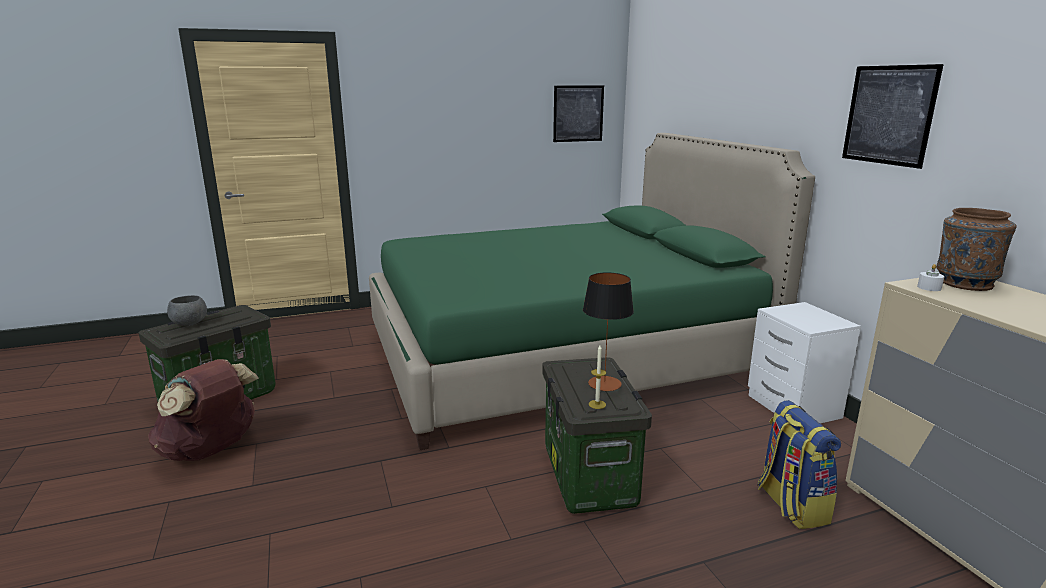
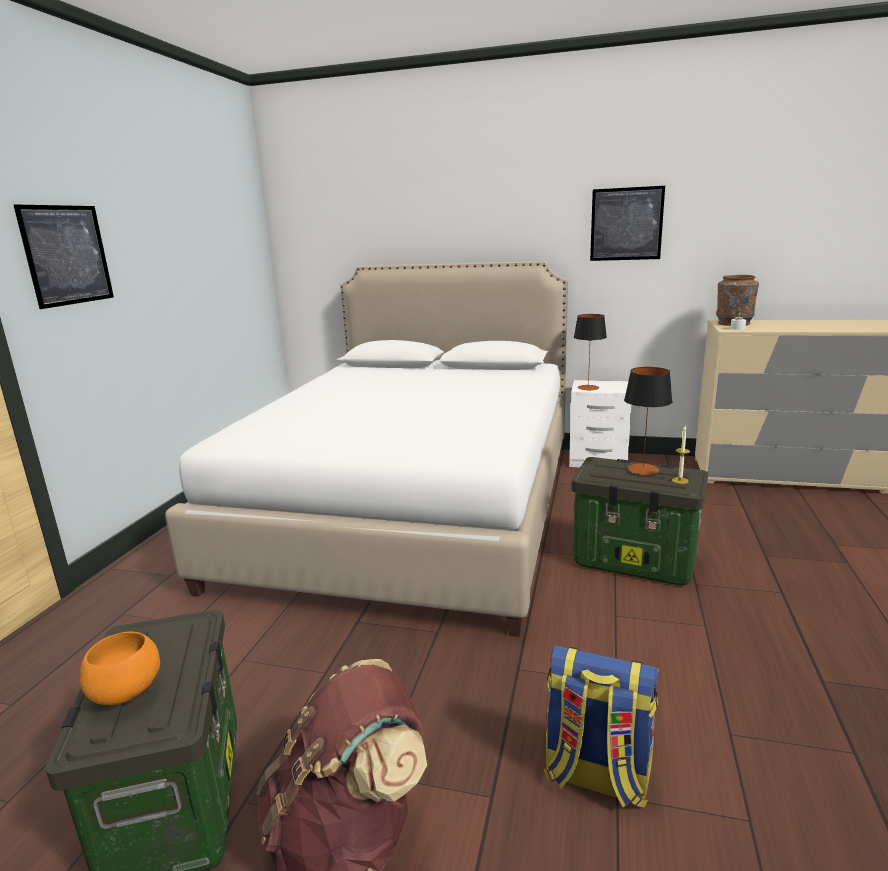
camera: 55 degrees left, 0 degrees up
(189, 324) = (127, 692): grey bowl -> orange bowl
(561, 356) = (414, 508): green bed -> white bed
(578, 113) = (240, 255): picture -> picture (67, 255)
(787, 312) = (588, 388): none -> table lamp
(790, 505) = (715, 505): backpack -> backpack (595, 776)

